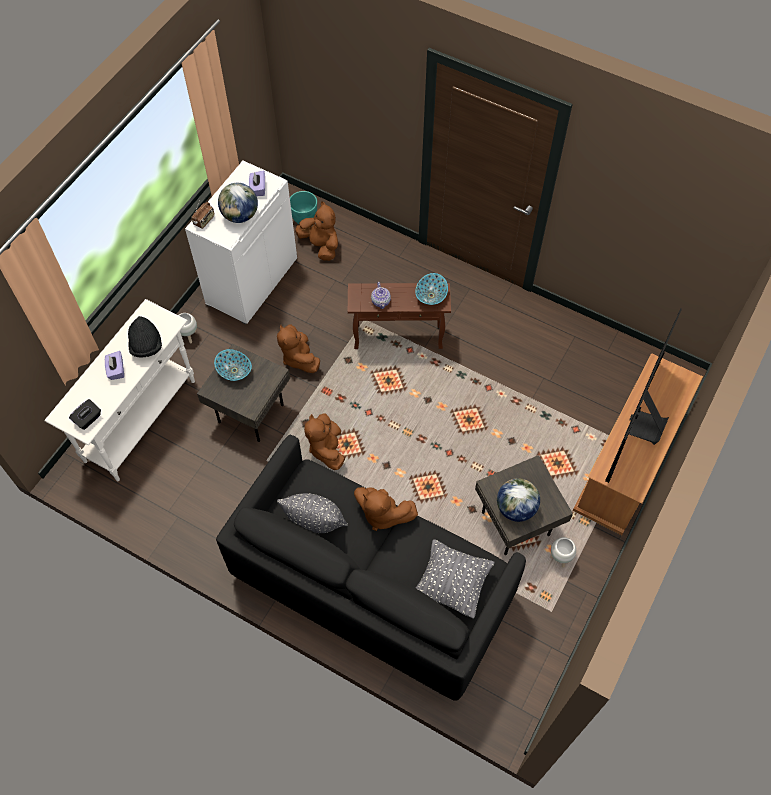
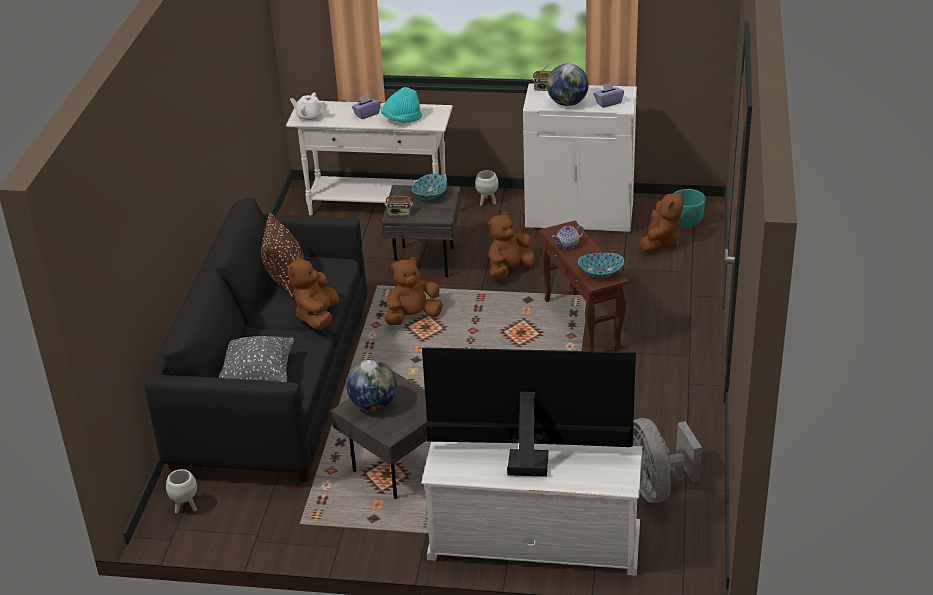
camera: 70 degrees right, 25 degrees down
(88, 419) = (309, 117): black tissue box -> white teapot
(146, 346) = (401, 119): black hat -> turquoise hat
(249, 402) = (399, 213): none -> radio
(315, 523) = (286, 279): grey pillow -> brown pillow
(559, 559) = (369, 515): white planter -> white planter (185, 508)
(600, 367) = (656, 487): none -> grey fan
(628, 462) = (532, 543): brown tv stand -> white tv stand

